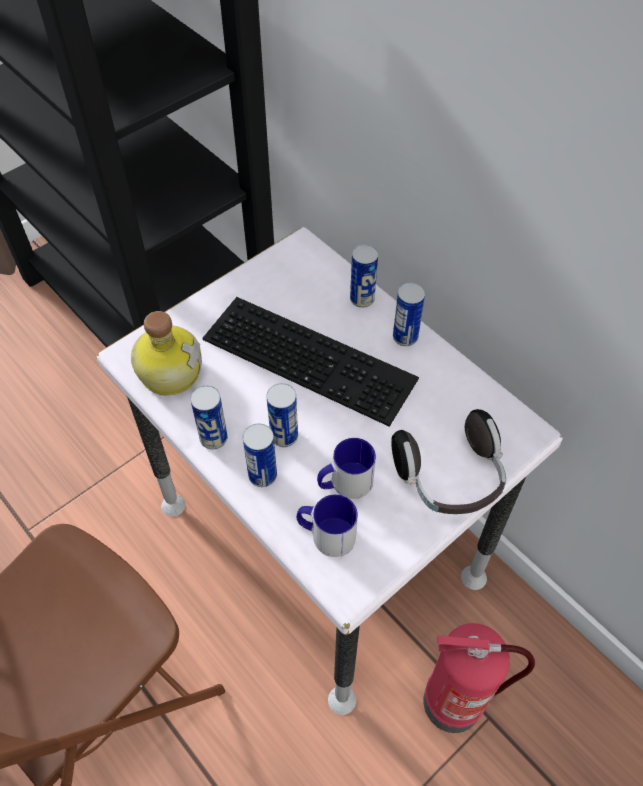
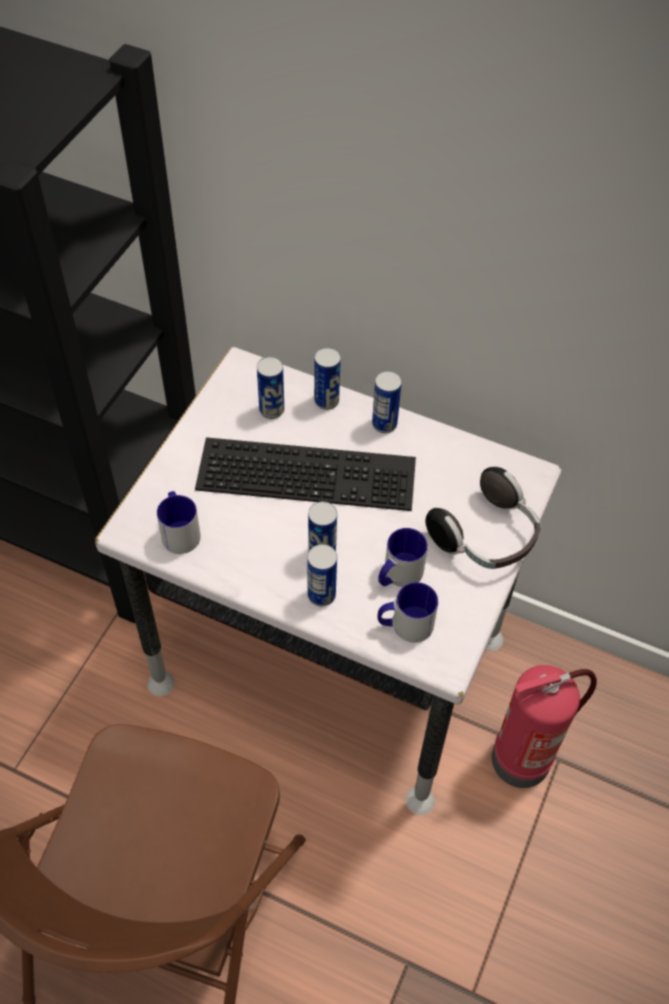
camera: 25 degrees left, 0 degrees up
(169, 371) = (179, 531): bottle -> mug
(213, 438) = (258, 578): can -> can (271, 410)

